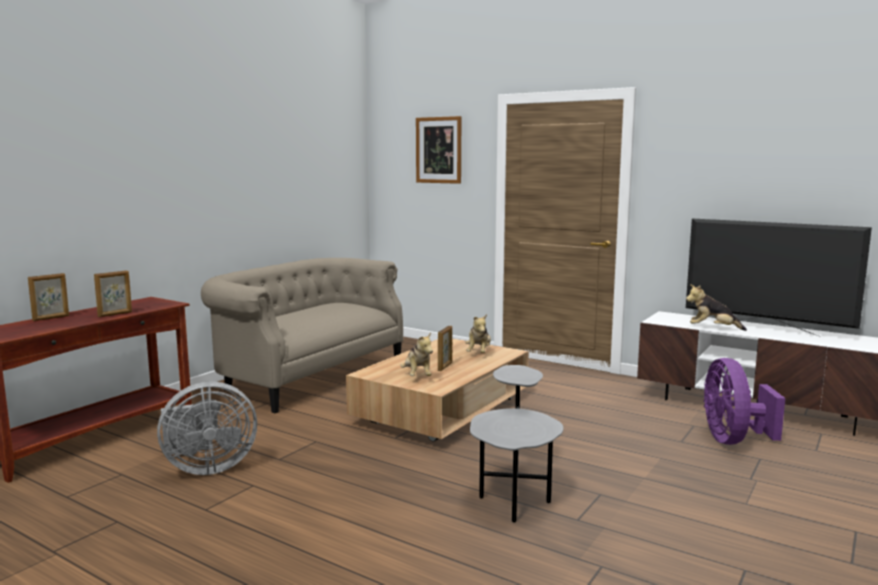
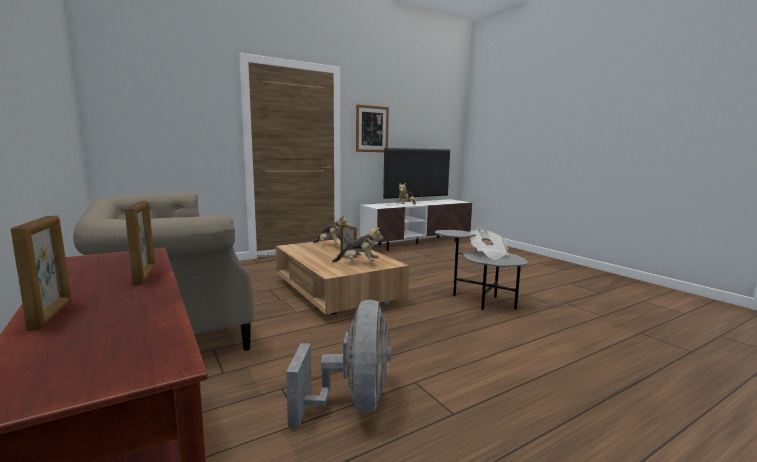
camera: 65 degrees left, 0 degrees up
(438, 150) = (180, 93): picture -> picture (372, 129)
(525, 421) = (488, 254): none -> newspaper
(733, 440) = (446, 254): purple fan -> none

